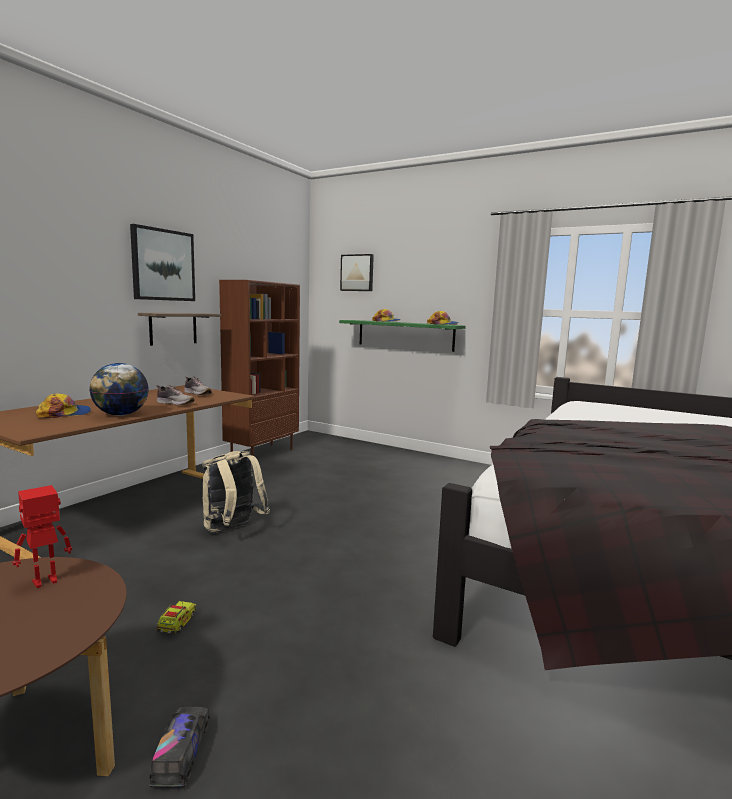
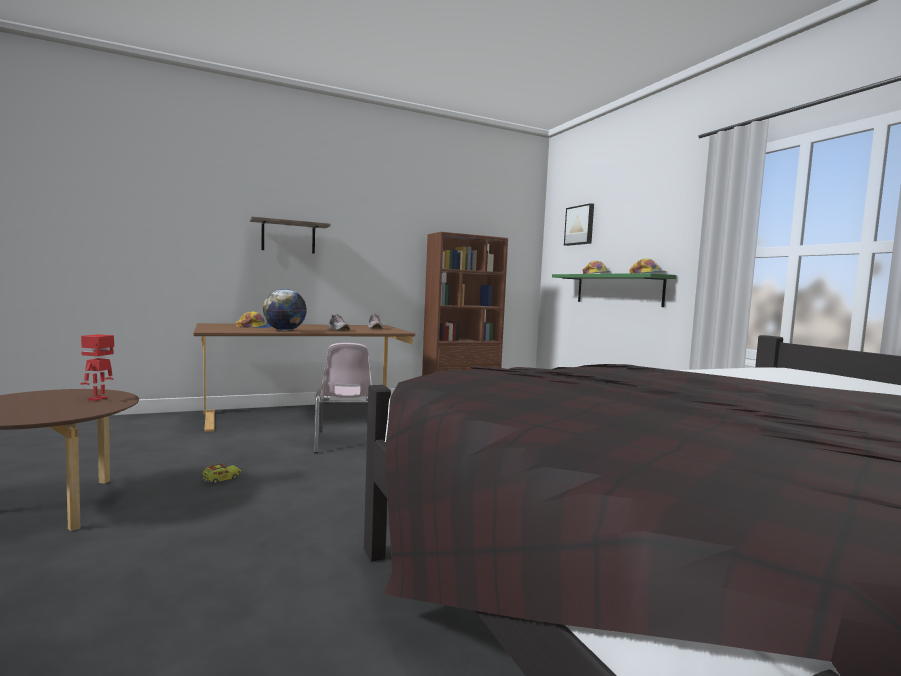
camera: 35 degrees right, 5 degrees down
(46, 582) = (98, 399): toy robot -> toy robot turned 75 degrees counterclockwise
(163, 265) = (373, 221): picture -> none
(173, 328) = (379, 275): shelf -> shelf (288, 237)
(181, 753) = (111, 537): toy truck -> none
(232, 530) = (347, 442): beige backpack -> pink chair

